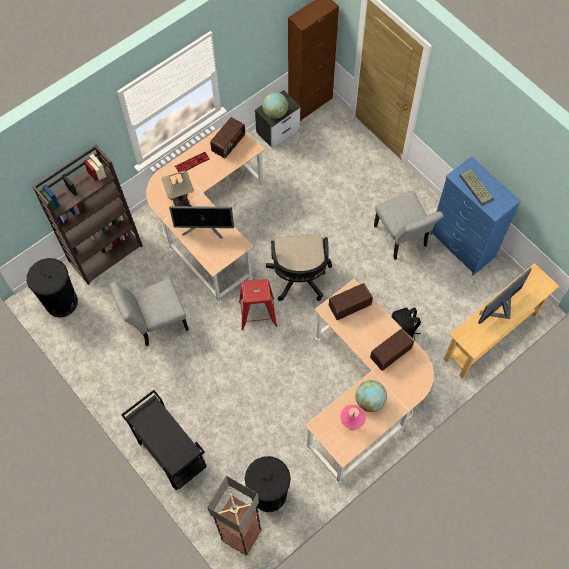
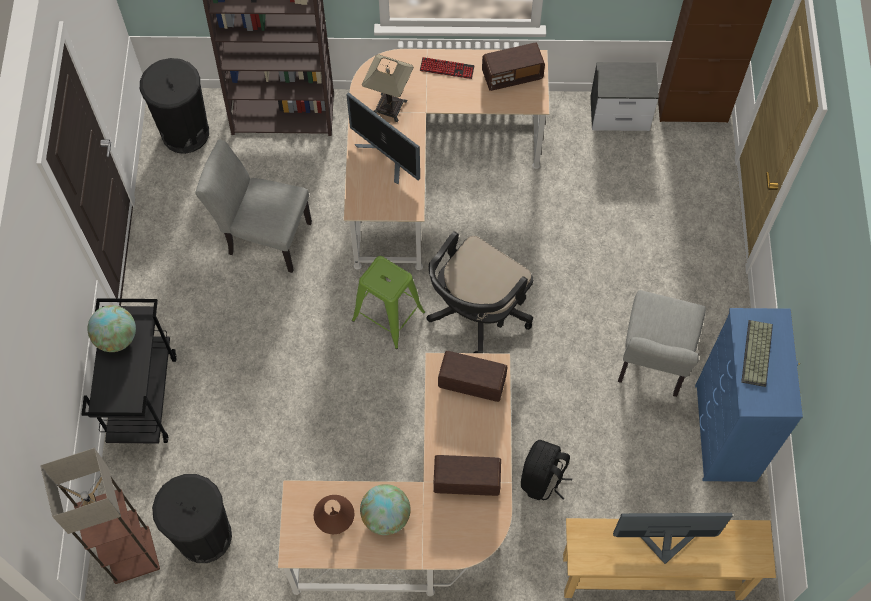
camera: 40 degrees right, 0 degrees up
(257, 313) = (388, 315): red stool -> green stool
(275, 113) = (618, 84): globe -> globe (116, 338)
(351, 424) = (337, 526): pink table lamp -> brown table lamp

